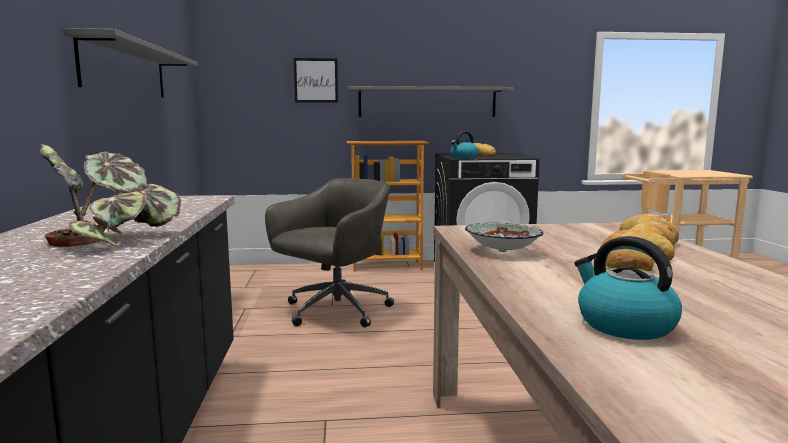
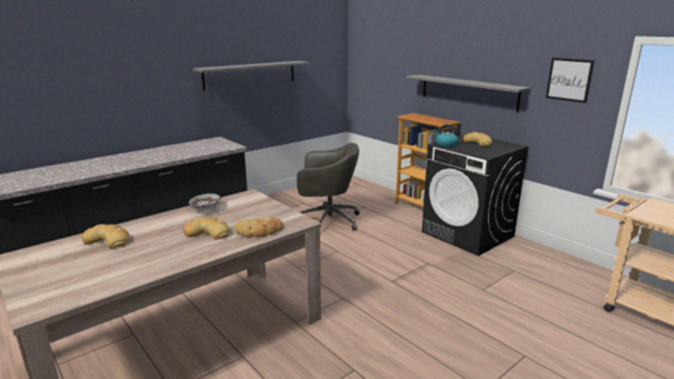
camera: 55 degrees right, 10 degrees up
(114, 239) = (138, 162): potted plant -> none
(316, 80) = (402, 67): picture -> picture (569, 79)
(624, 325) = (108, 240): kettle -> bread

